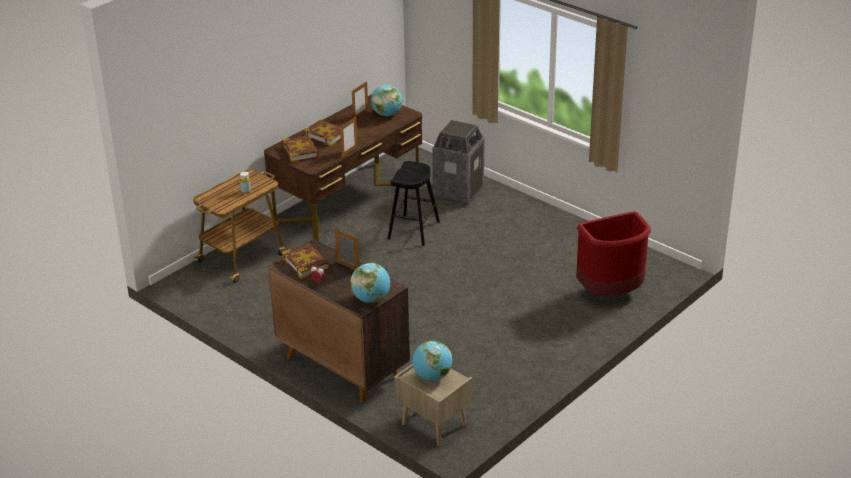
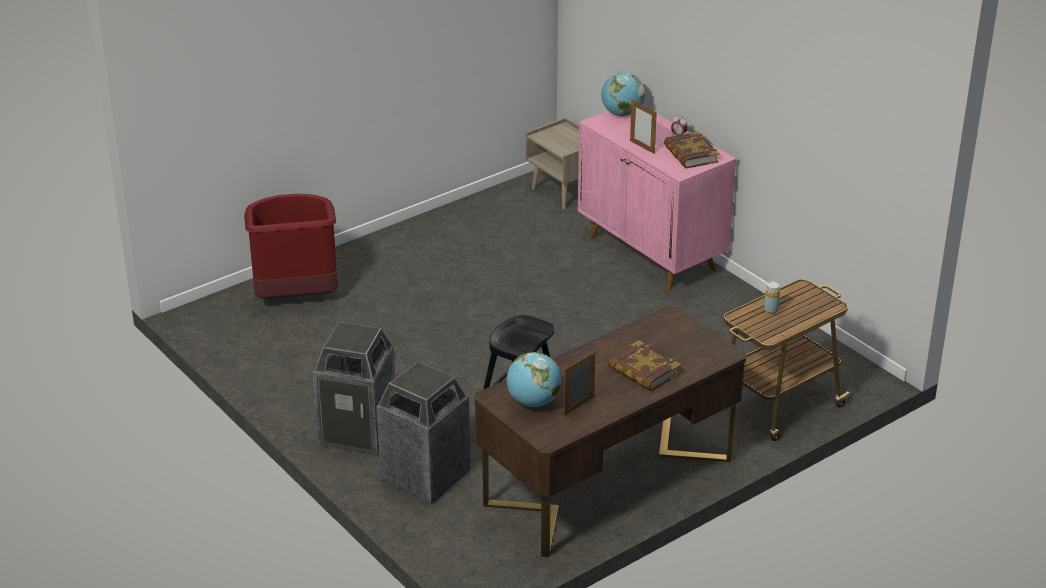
camera: 170 degrees left, 0 degrees up
(300, 151) = (687, 346): book -> none
(342, 367) = (652, 253): brown cabinet -> pink cabinet
(349, 151) = (610, 336): picture frame -> none
(432, 376) = (565, 141): globe -> none
(511, 209) = (358, 432): none -> trash can

